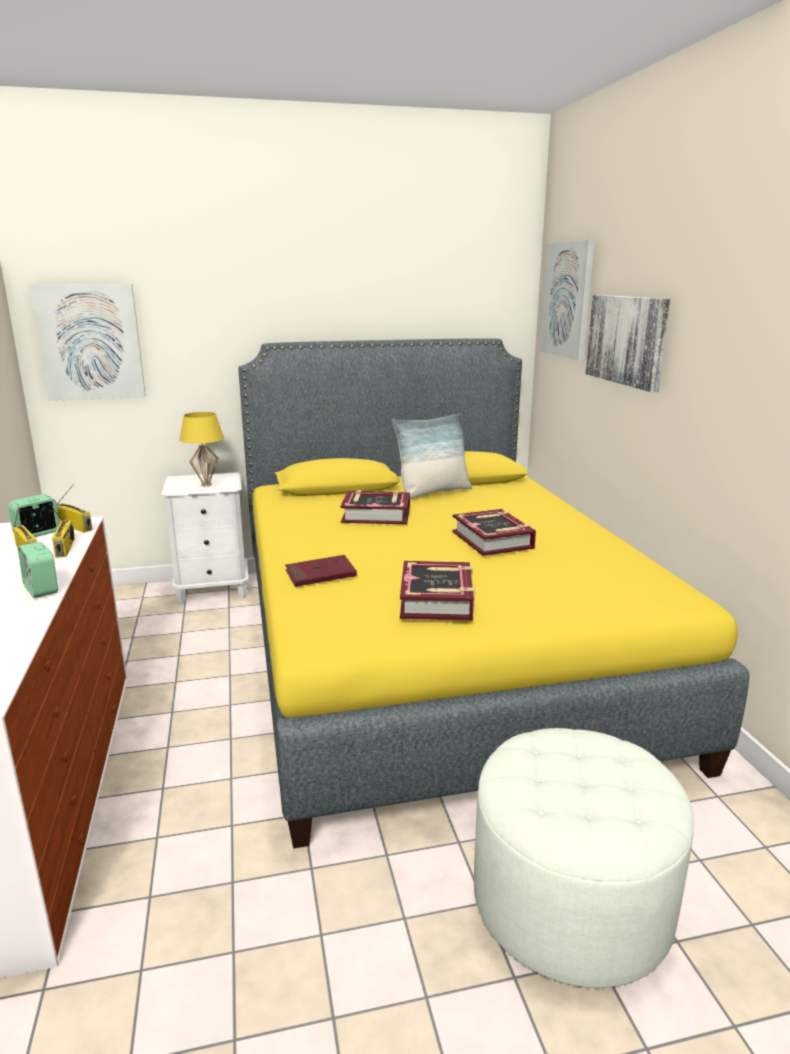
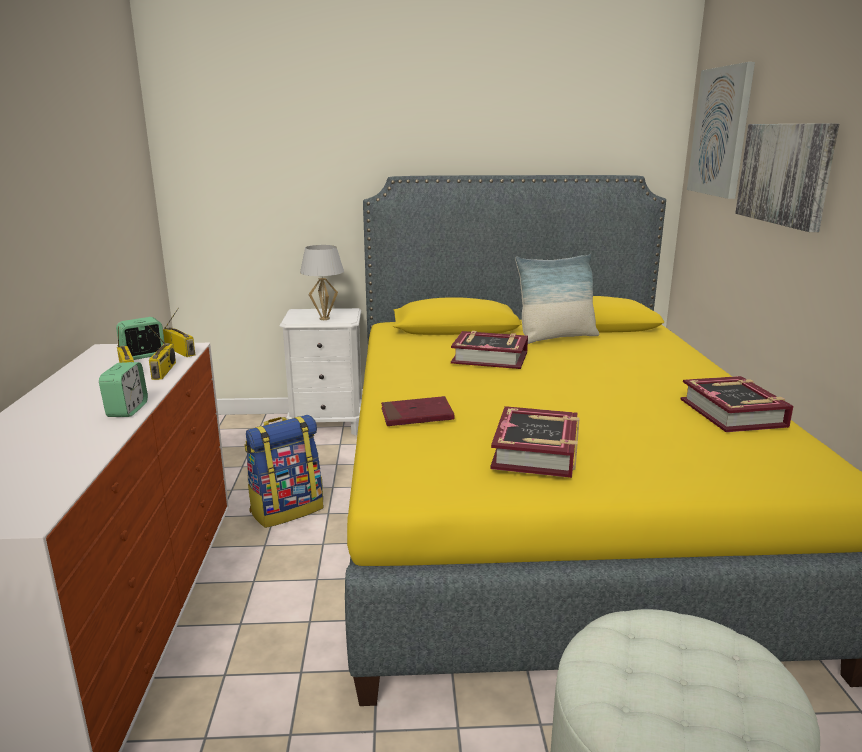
camera: 10 degrees right, 0 degrees up
(41, 589) = (127, 410): alarm clock -> alarm clock turned 150 degrees counterclockwise
(90, 342) = (221, 173): picture -> none
(187, 676) = (287, 510): none -> backpack
(206, 485) = (324, 319): yellow table lamp -> white table lamp
(493, 540) = (612, 391): book -> book (733, 413)

